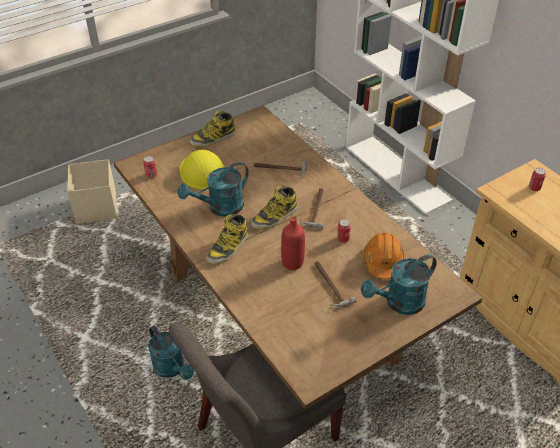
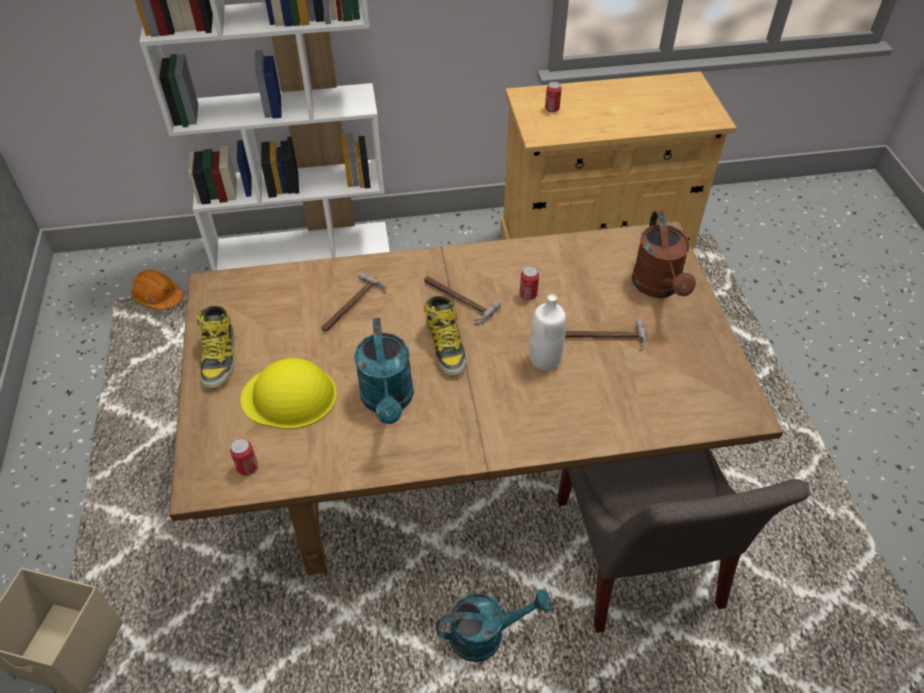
camera: 65 degrees left, 5 degrees up
(228, 248) = (477, 419): boot -> none
(292, 263) = (544, 359): red bottle -> white bottle
(383, 261) = (586, 274): orange hard hat -> orange hard hat (158, 297)
(399, 303) = (658, 287): turquoise watering can -> brown watering can

